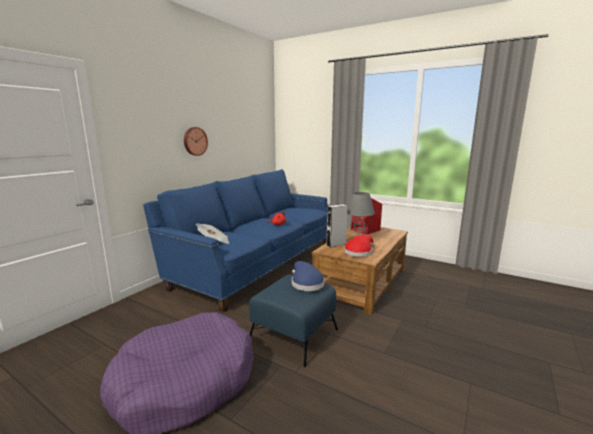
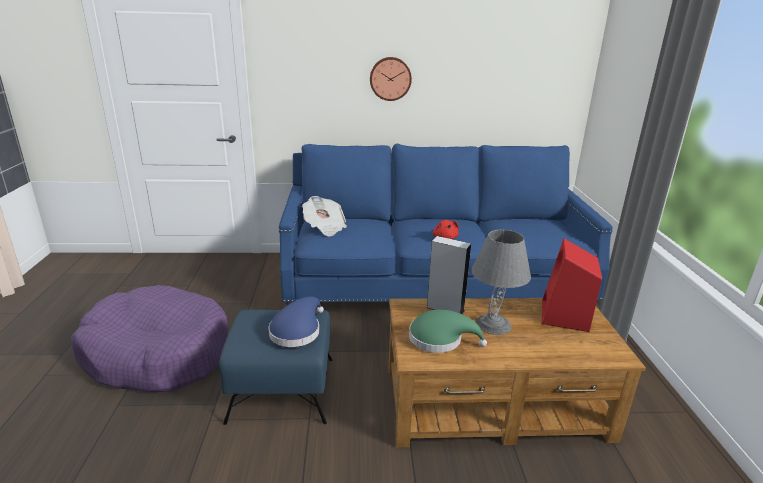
camera: 55 degrees right, 10 degrees up
(359, 252) = (440, 339): red hat -> green hat

